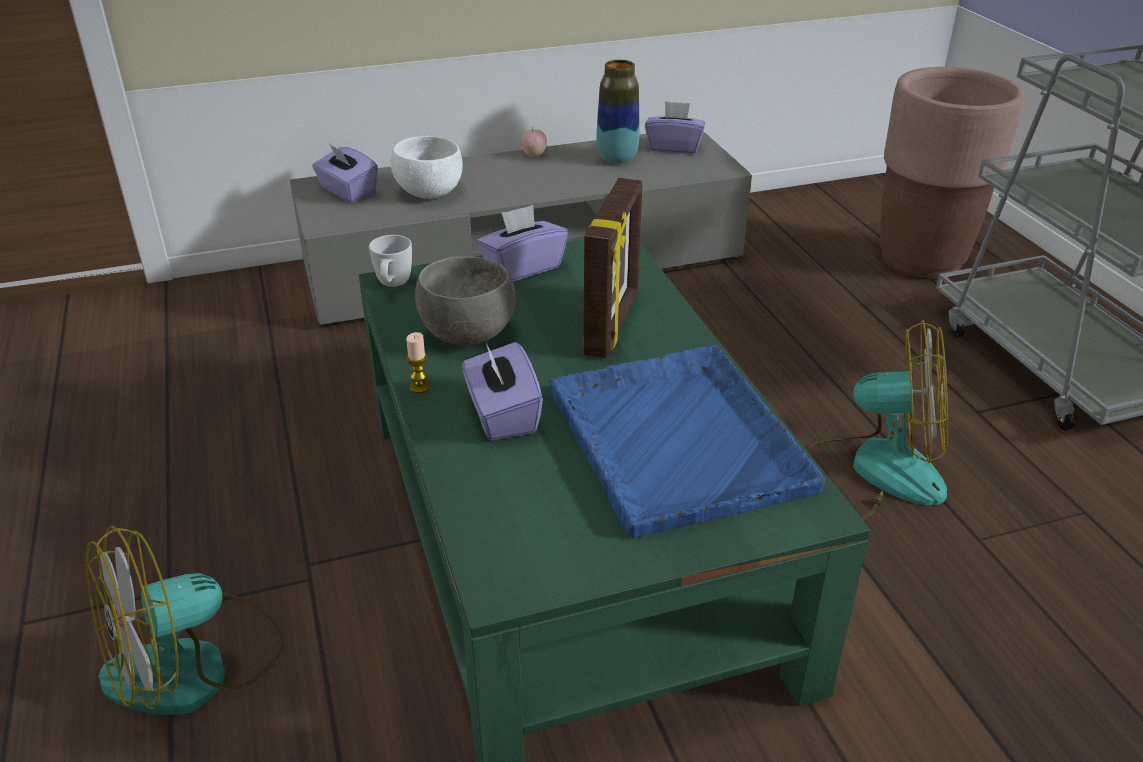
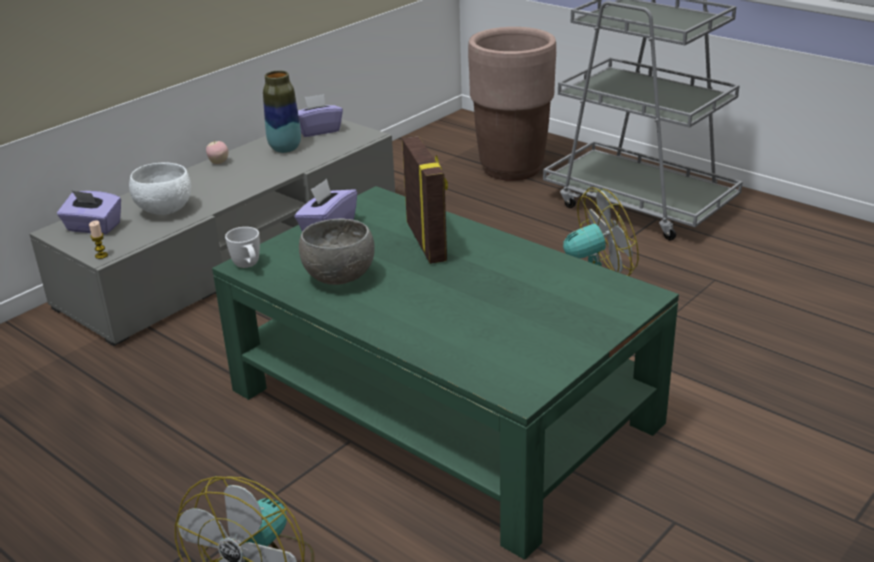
camera: 30 degrees left, 5 degrees down
(420, 387) = (344, 317): candle -> candle (101, 255)
(502, 415) = (417, 313): purple tissue box -> none
(676, 437) = (533, 287): blue tray -> none

